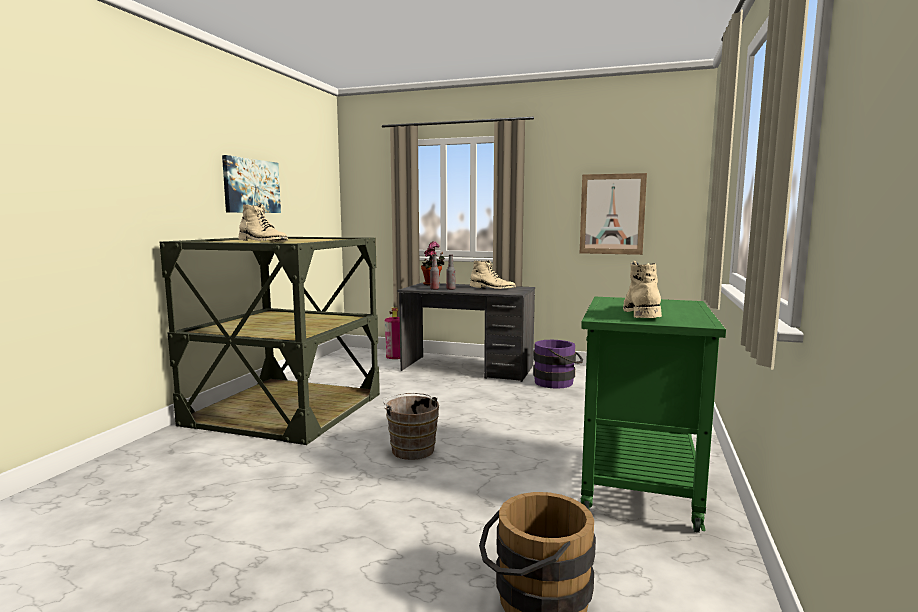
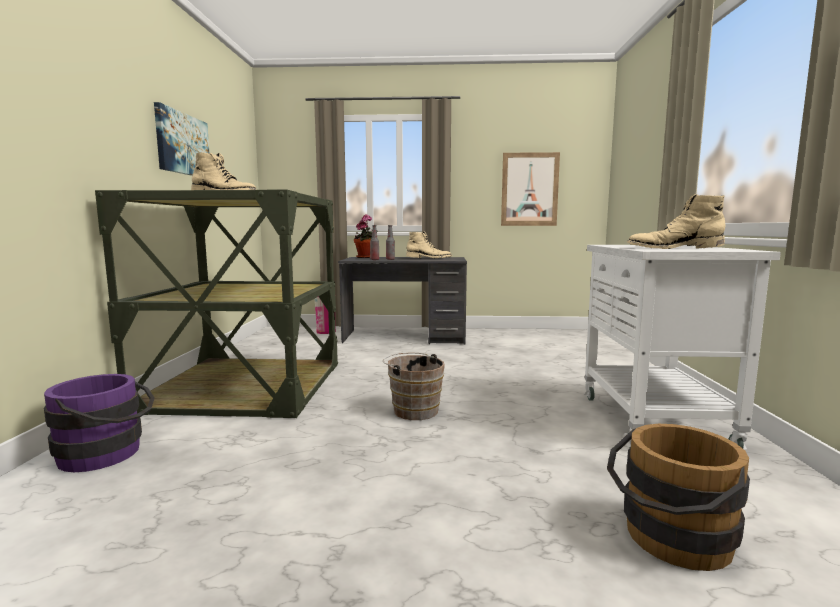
camera: 15 degrees left, 0 degrees up
(557, 382) = (497, 343): purple bucket -> purple bucket (107, 454)
(638, 490) = (653, 422): green cart -> white cart
(641, 313) = (673, 248): beige boot -> beige boot turned 75 degrees counterclockwise

